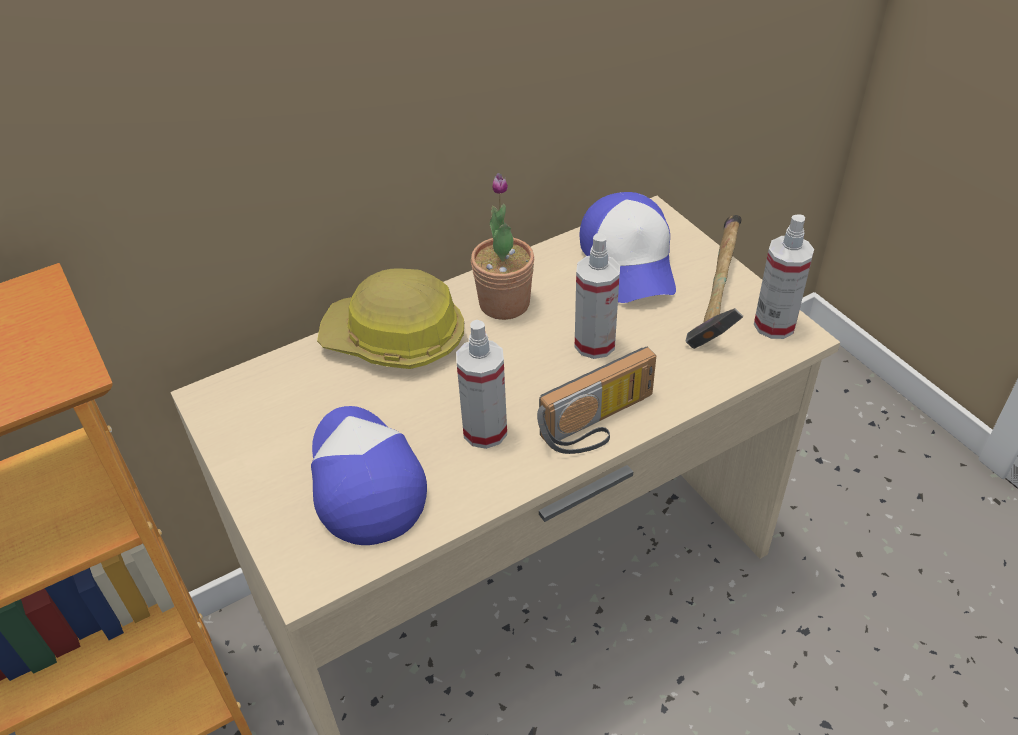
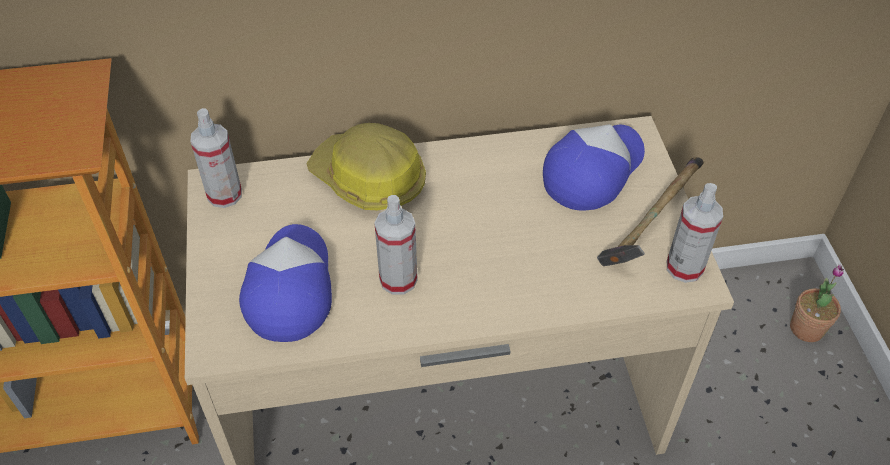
camera: 20 degrees right, 5 degrees up
(504, 303) = (469, 176): potted plant -> potted plant (806, 328)
(594, 344) = (523, 235): spray bottle -> spray bottle (224, 194)
(600, 424) = (490, 305): radio -> none
(630, 261) = (593, 170): cap -> cap turned 150 degrees counterclockwise

